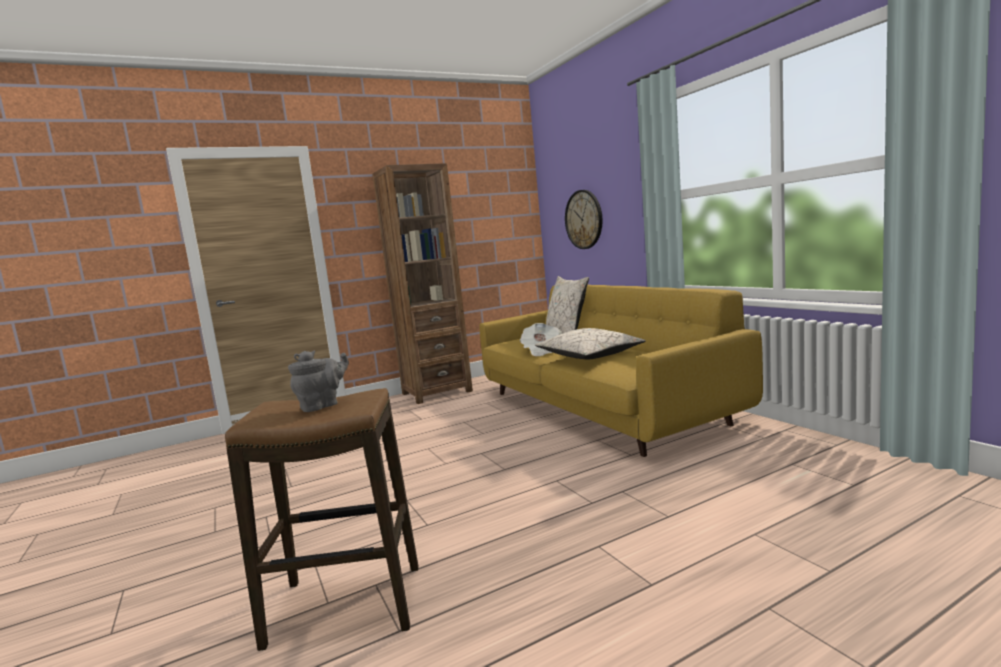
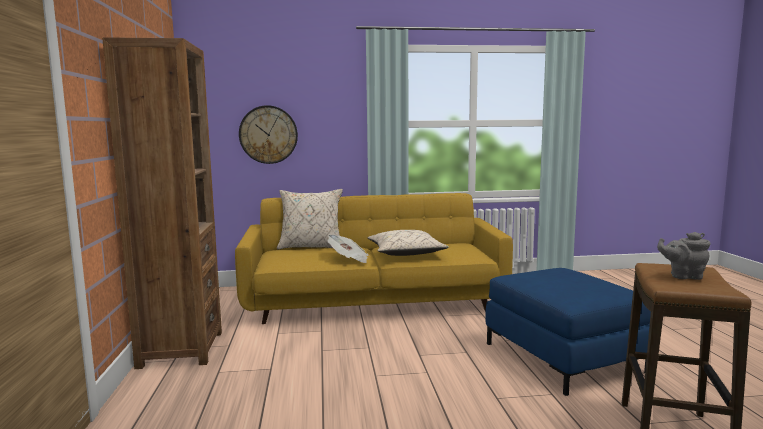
camera: 70 degrees left, 0 degrees up
(322, 406) = (683, 276): grey teapot -> grey teapot turned 60 degrees counterclockwise
(531, 519) = (562, 357): none -> blue ottoman

